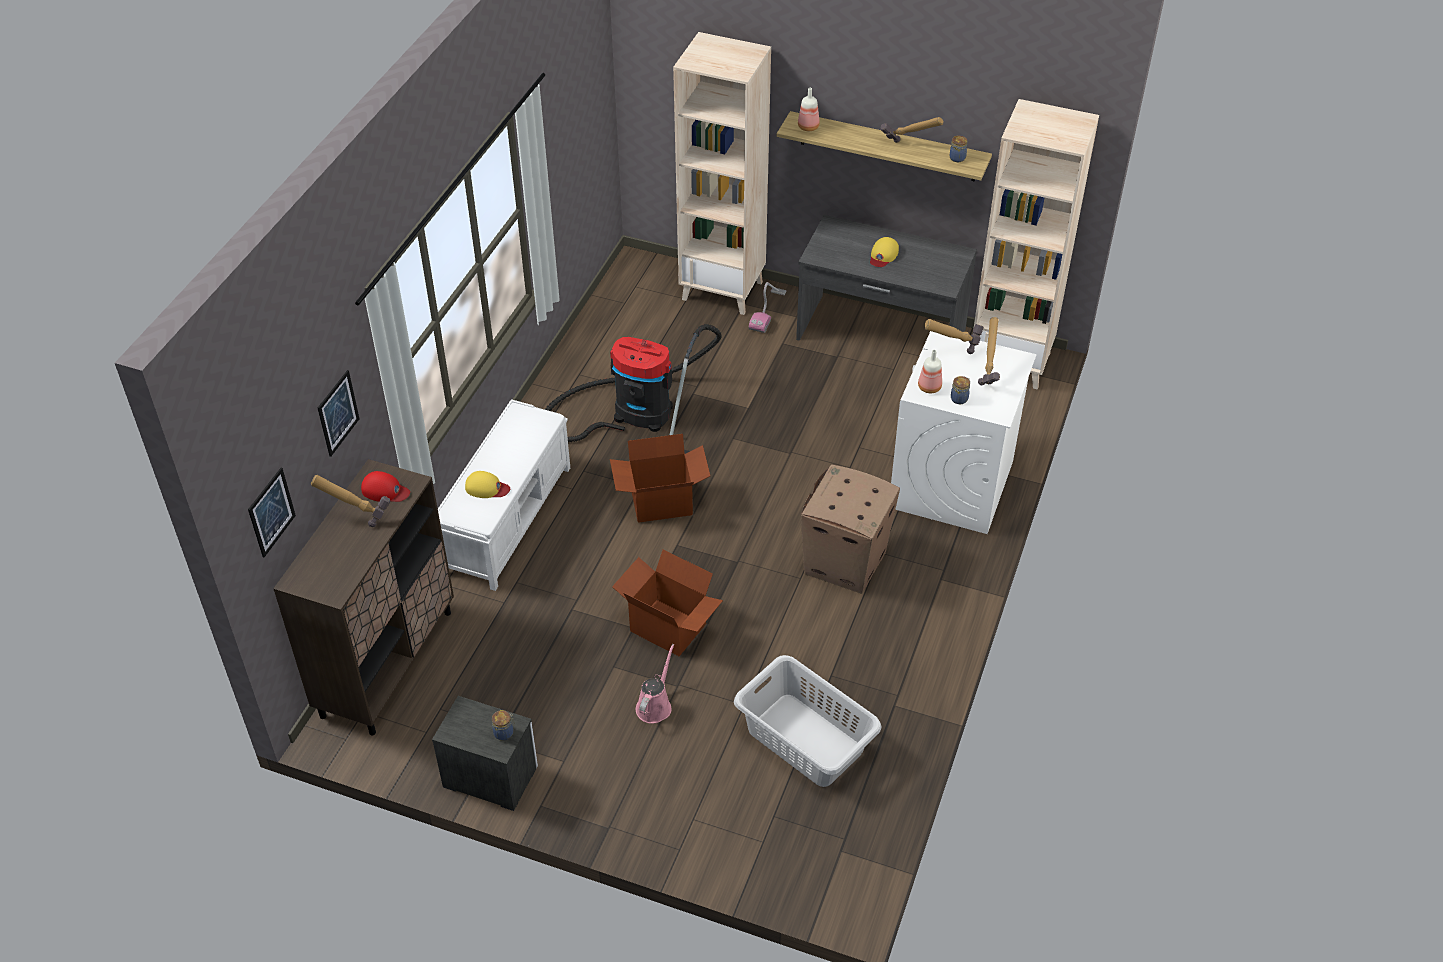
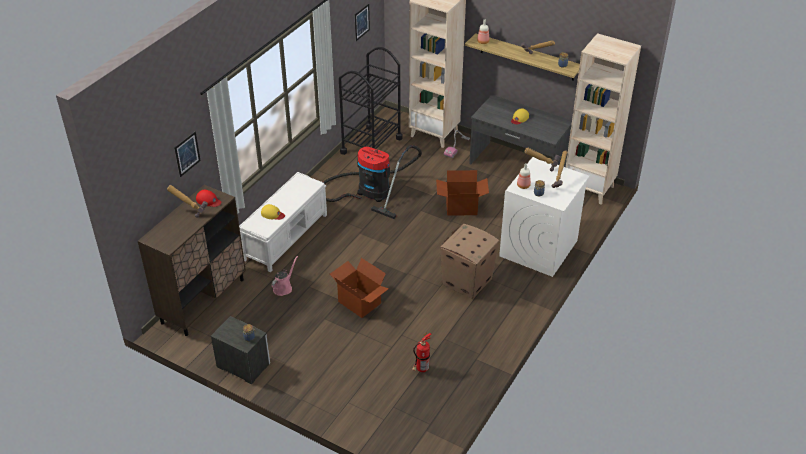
camera: 10 degrees right, 5 degrees down
(271, 512) = (140, 198): picture -> picture (362, 22)
(617, 325) = (371, 145): none -> black cart
(655, 705) = (342, 341): pink watering can -> pink watering can (284, 287)
(661, 503) = (372, 239): cardboard box -> cardboard box (461, 207)
(805, 739) = (421, 369): grey laundry basket -> fire extinguisher

